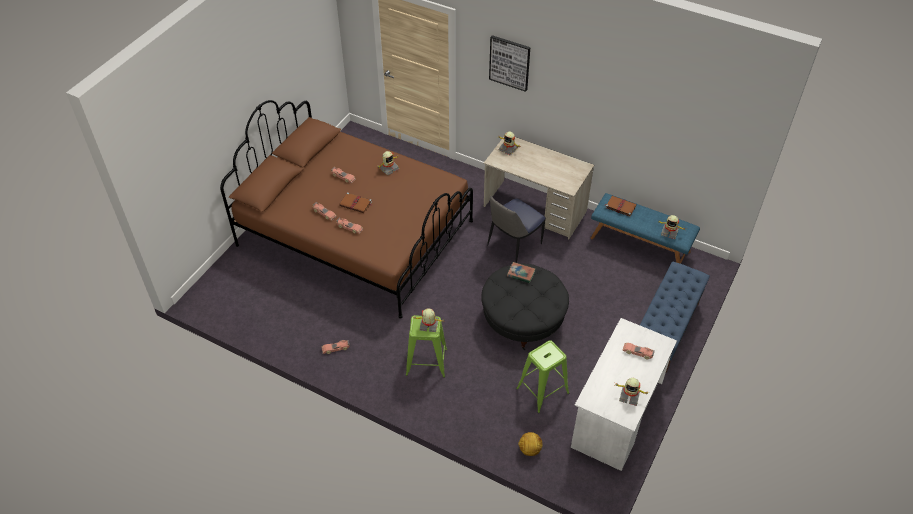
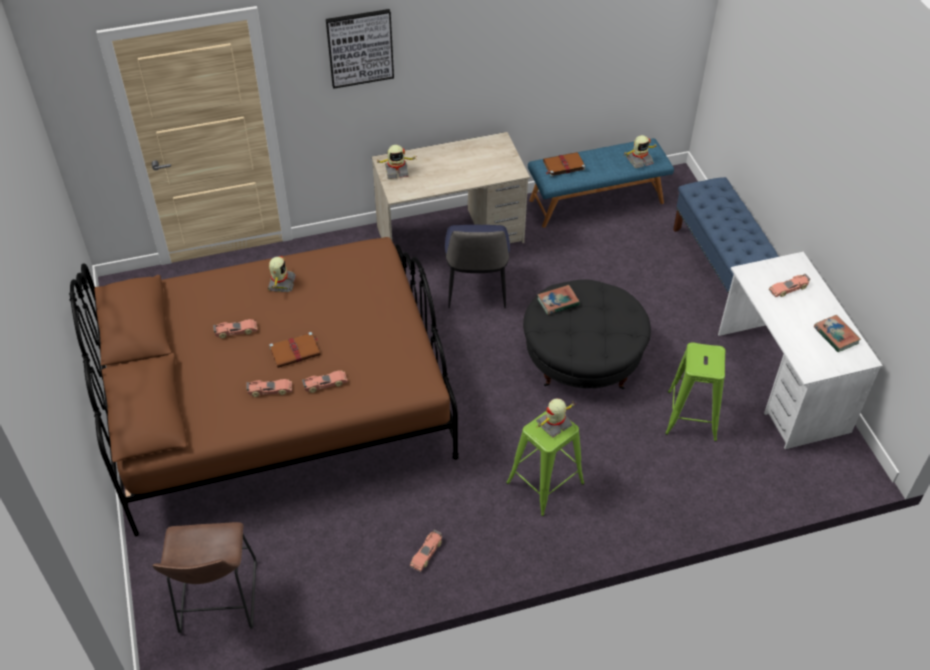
camera: 45 degrees left, 0 degrees up
(233, 298) = (217, 602): none -> brown stool
(529, 450) = (755, 485): football -> none
(629, 395) = (836, 335): toy robot -> book

